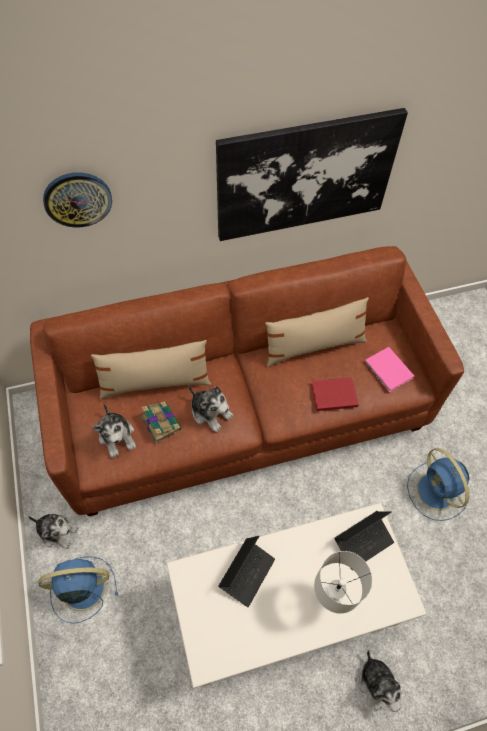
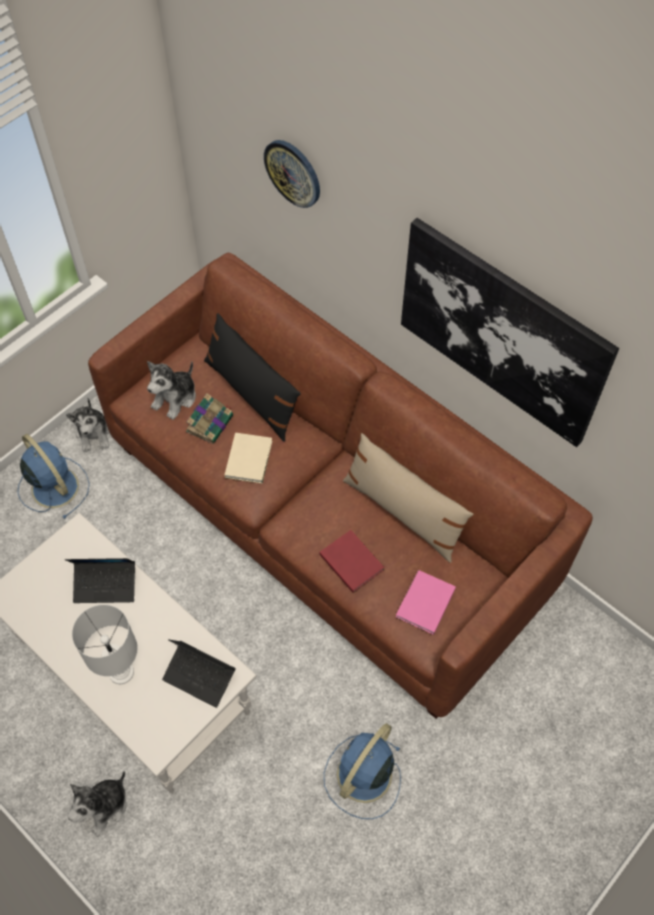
camera: 60 degrees right, 0 degrees up
(155, 383) = (252, 394): beige pillow -> black pillow
(210, 412) = (250, 458): plush toy -> beige book

